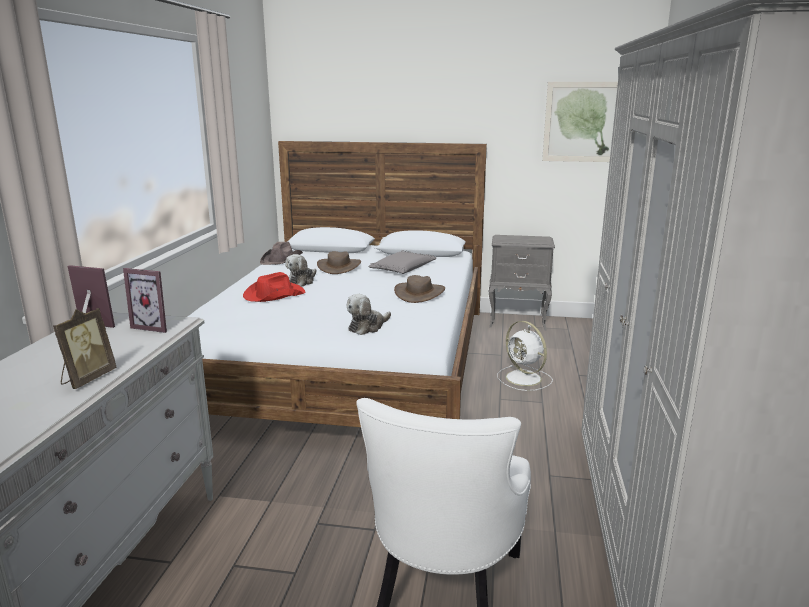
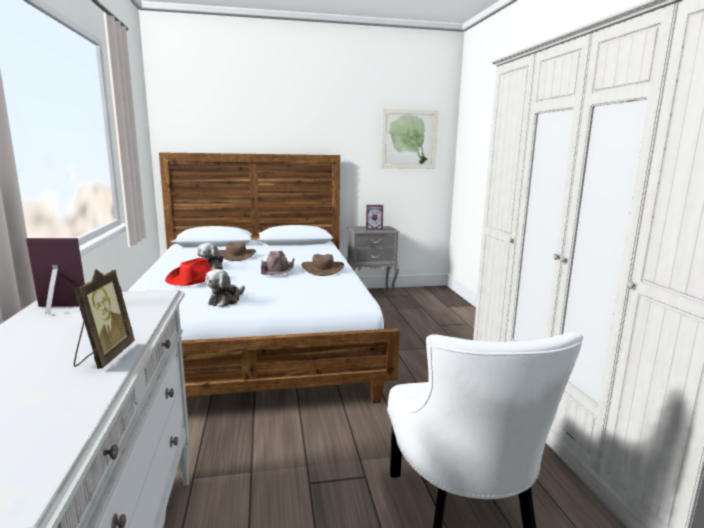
camera: 20 degrees left, 5 degrees down
(155, 326) = (138, 300): picture frame -> picture frame (374, 229)
(282, 259) = (177, 254): brown hat -> brown hat (278, 269)
(367, 327) = (303, 296): plush toy -> plush toy (225, 300)
(402, 267) = (290, 253): grey pillow -> none
(524, 379) = (403, 333): white fan -> none

